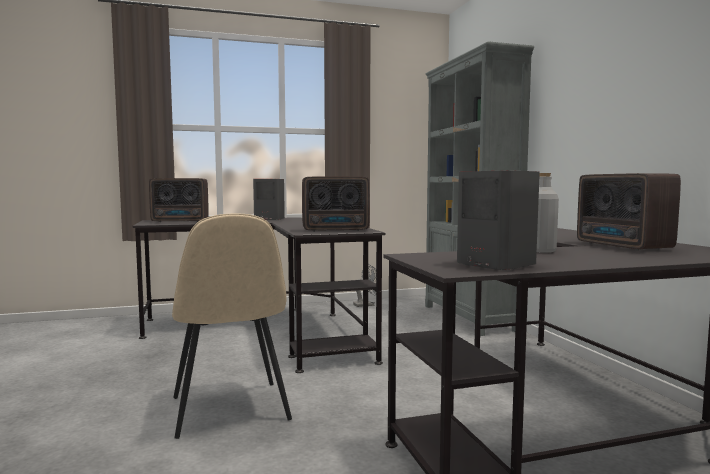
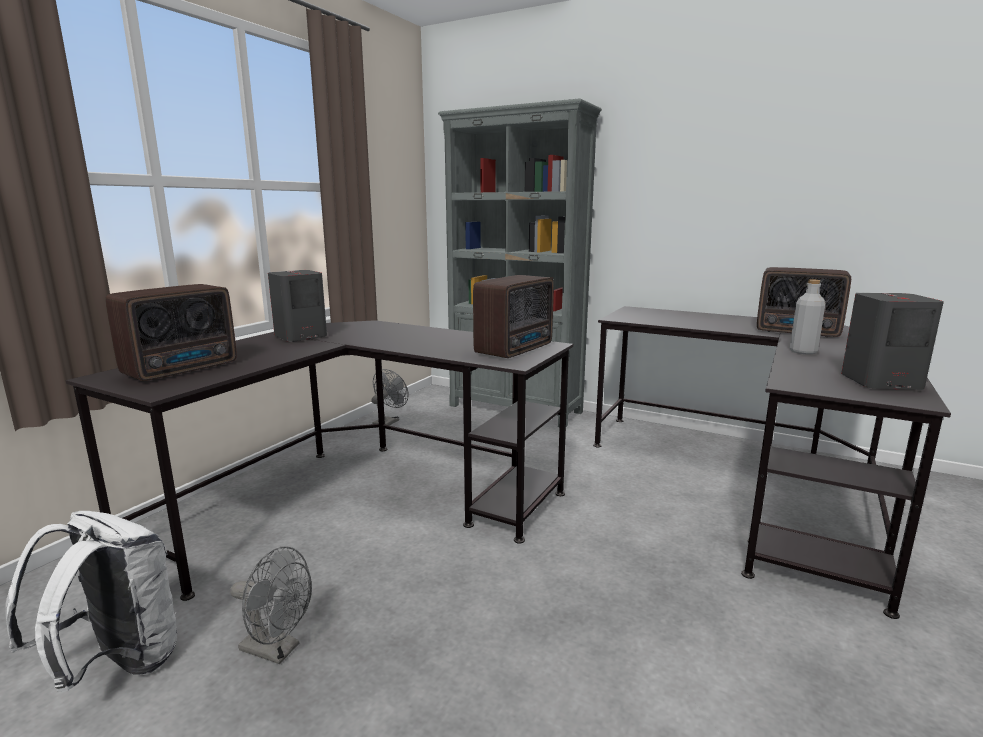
camera: 45 degrees left, 10 degrees up
(88, 347) = (117, 664): none -> white backpack
(127, 363) = (277, 649): none -> grey fan
(229, 410) = (570, 628): beige chair -> none

